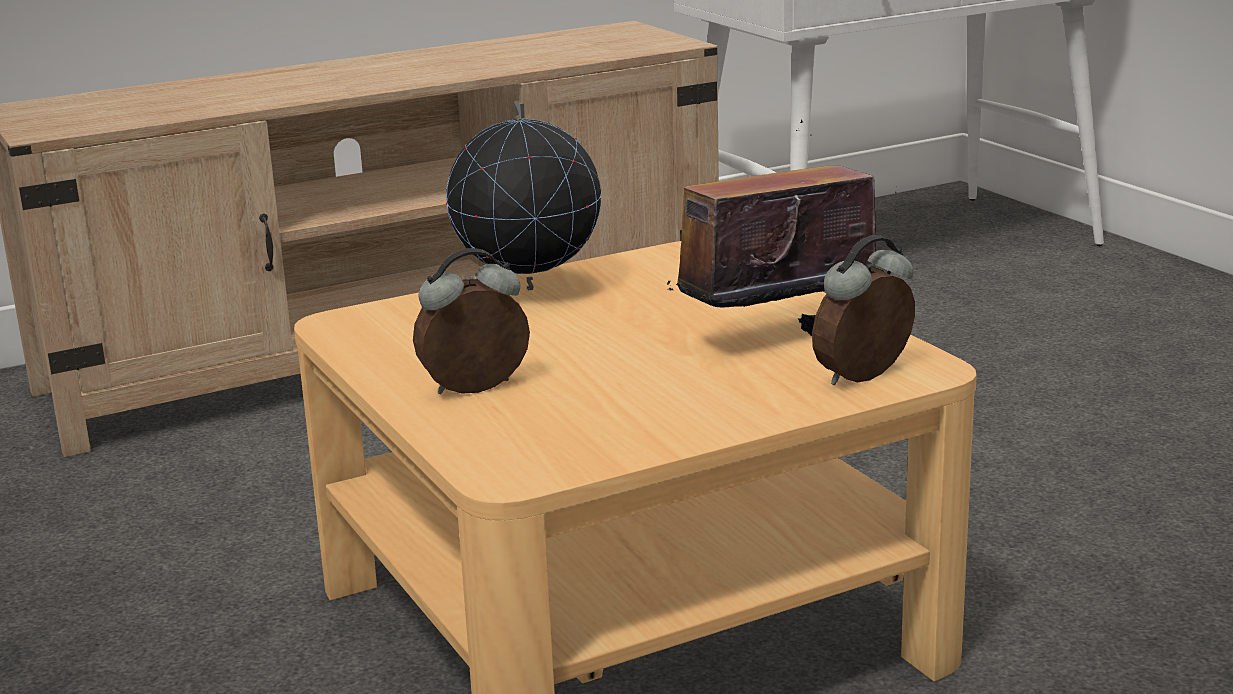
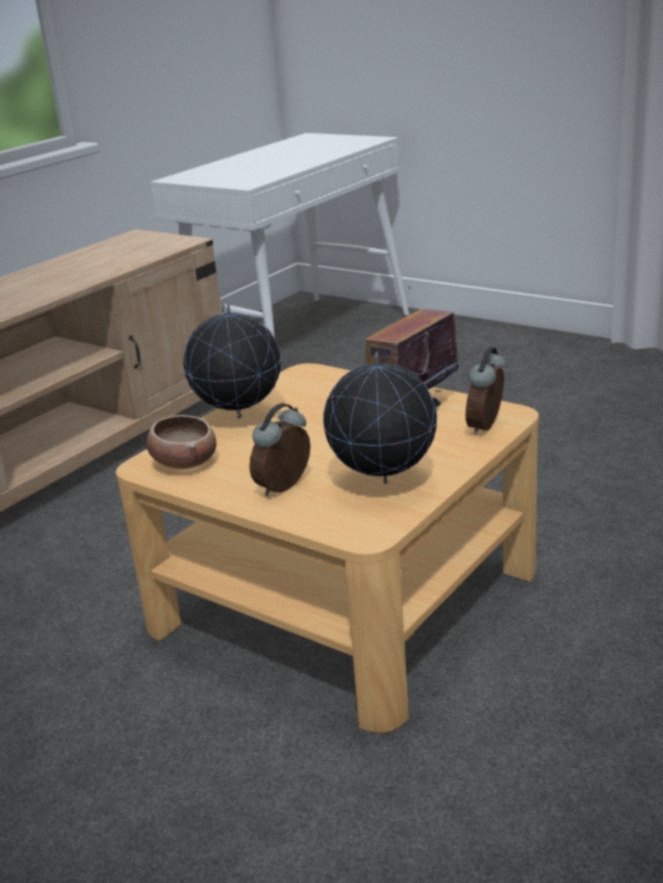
camera: 25 degrees left, 5 degrees up
(391, 329) = (184, 462): none -> bowl
(614, 417) = (383, 484): none -> globe

